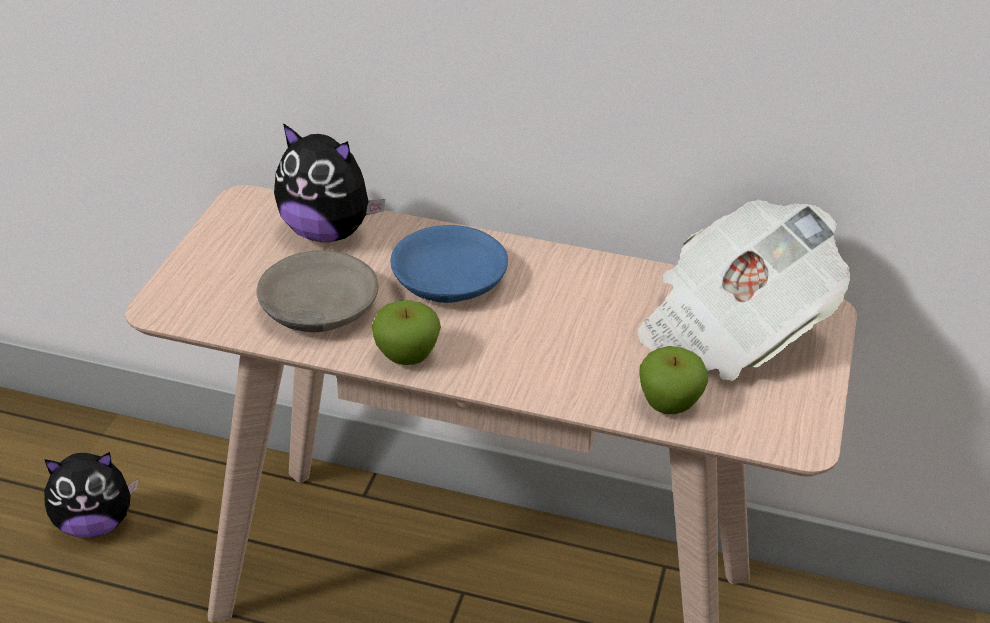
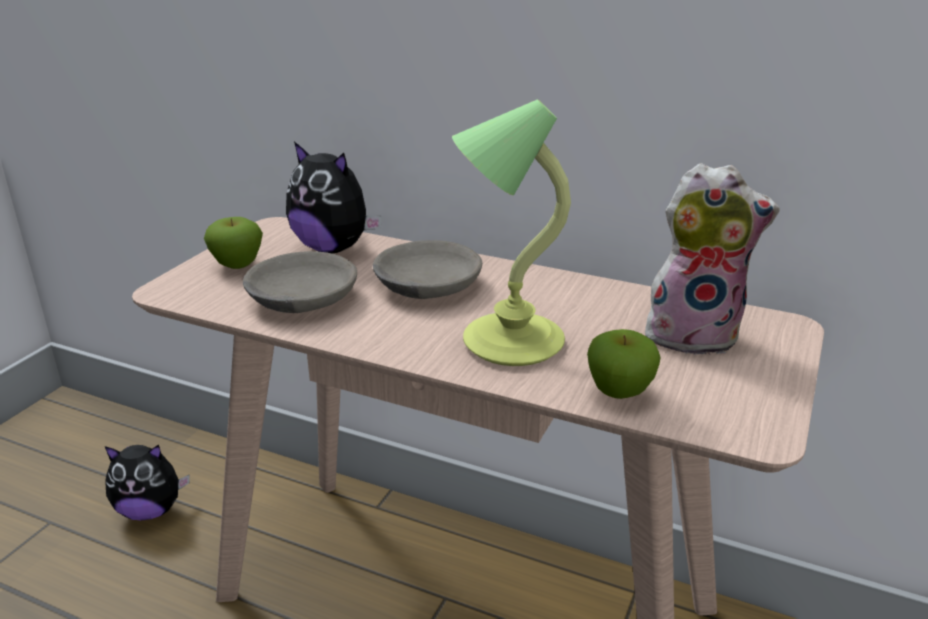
camera: 10 degrees right, 10 degrees down
(406, 357) = (368, 337): apple -> apple (237, 265)
(447, 280) = (426, 285): blue bowl -> grey bowl
(551, 351) = (508, 341): none -> table lamp
(732, 328) = (694, 334): newspaper -> plush toy

